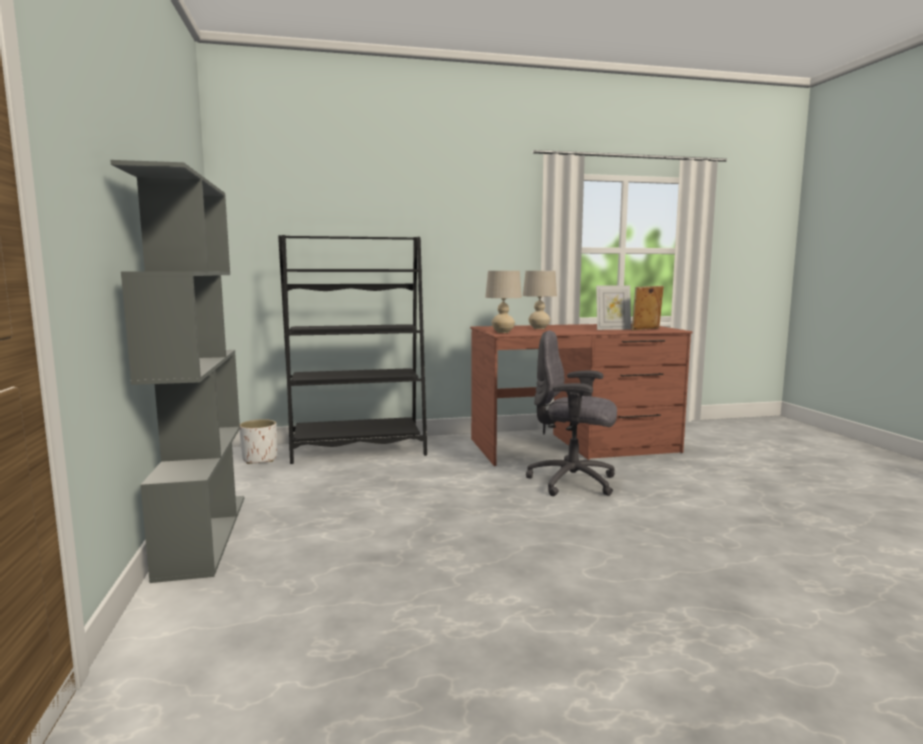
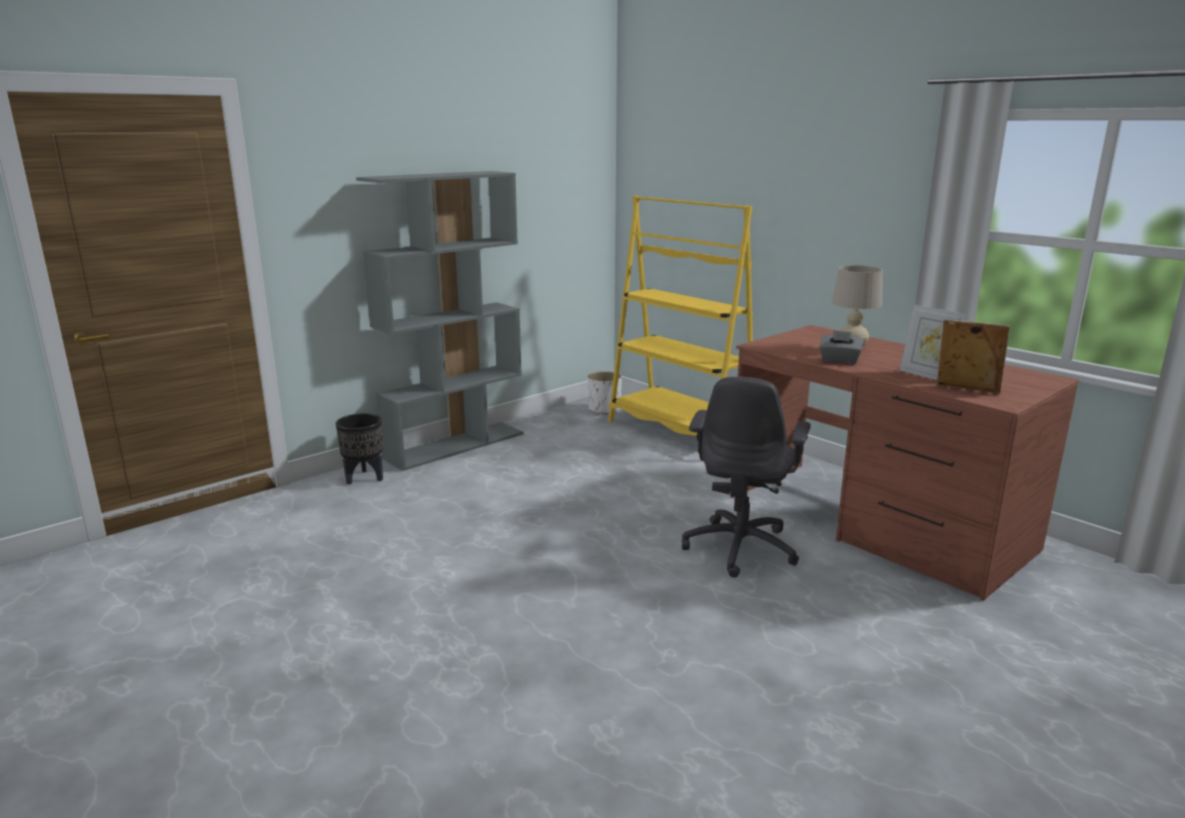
camera: 60 degrees right, 10 degrees up
(187, 606) = (364, 478): none -> black planter
(357, 450) = (679, 431): black bookcase -> yellow bookcase
(503, 332) = (773, 343): beige table lamp -> none
(563, 331) = (839, 360): none -> grey tissue box
(573, 482) = (741, 547): grey office chair -> grey office chair turned 150 degrees counterclockwise

